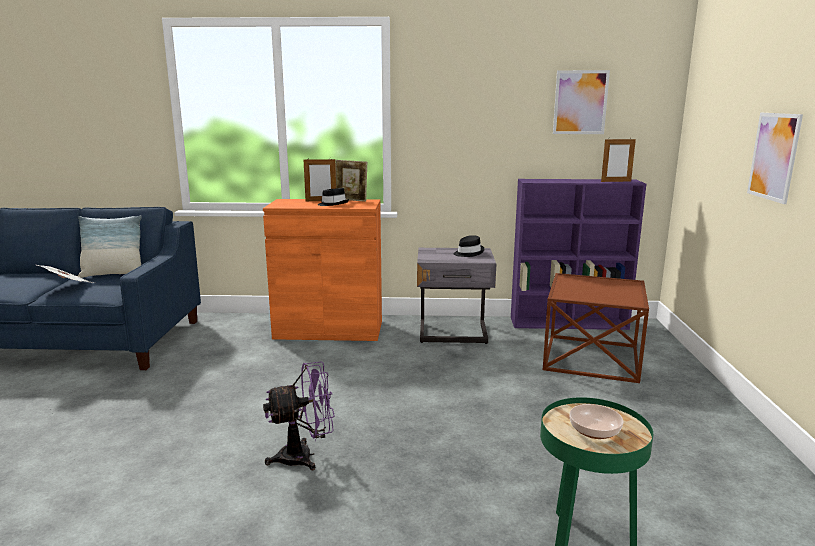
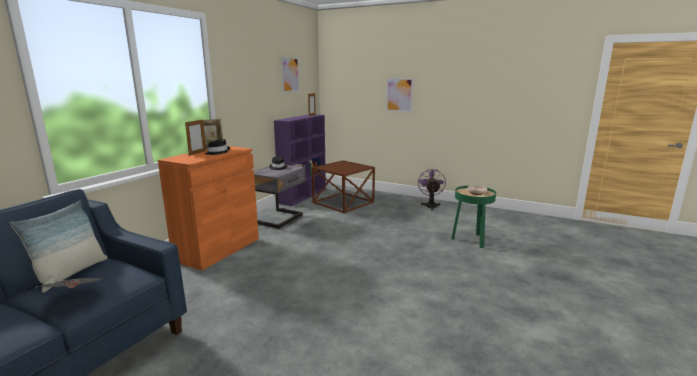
camera: 65 degrees left, 0 degrees up
(304, 456) = (376, 281): purple fan -> purple fan (430, 205)

